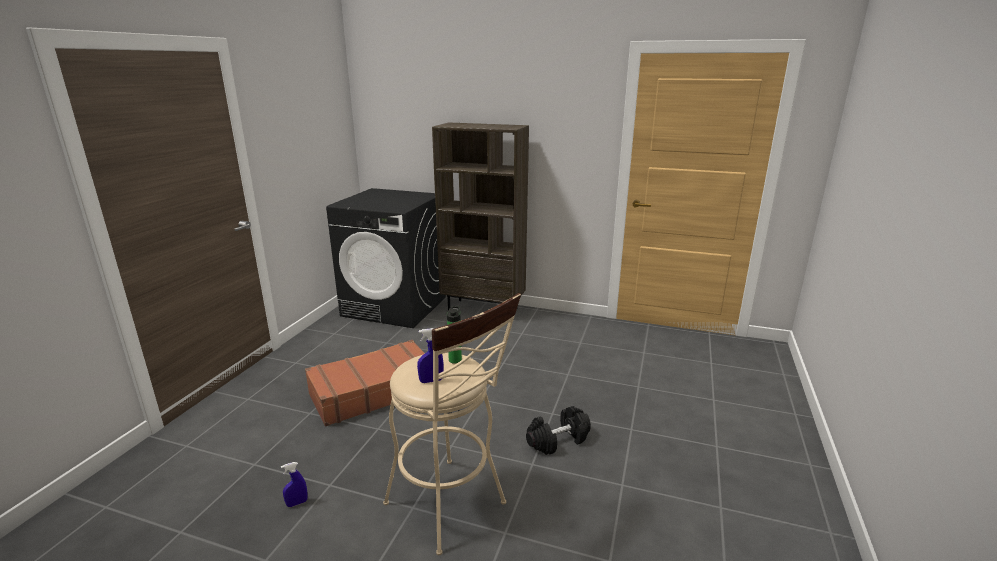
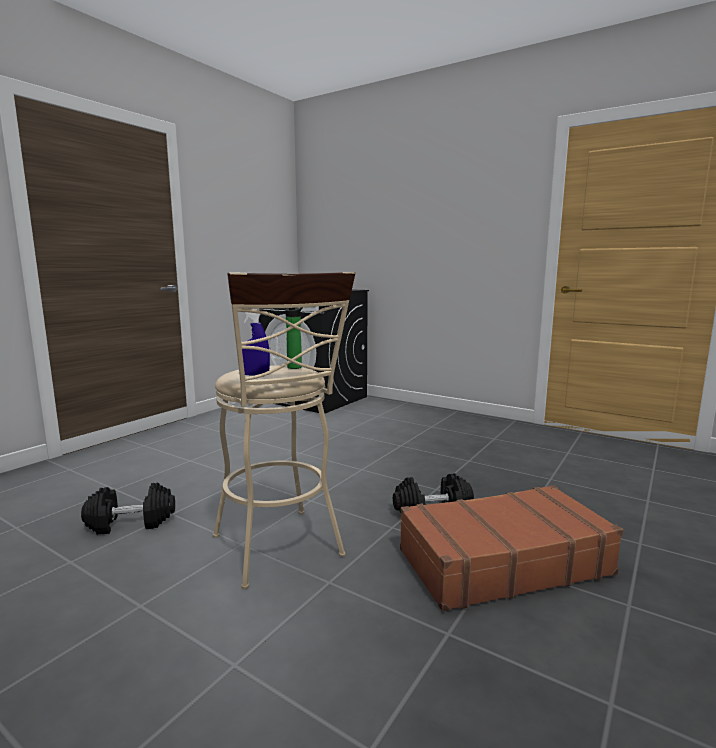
camera: 15 degrees right, 10 degrees down
(297, 503) = (131, 523): blue spray bottle -> black dumbbell
(373, 392) = (257, 452): brown suitcase -> brown suitcase (502, 561)
(484, 309) = (400, 407): brown bookcase -> none

